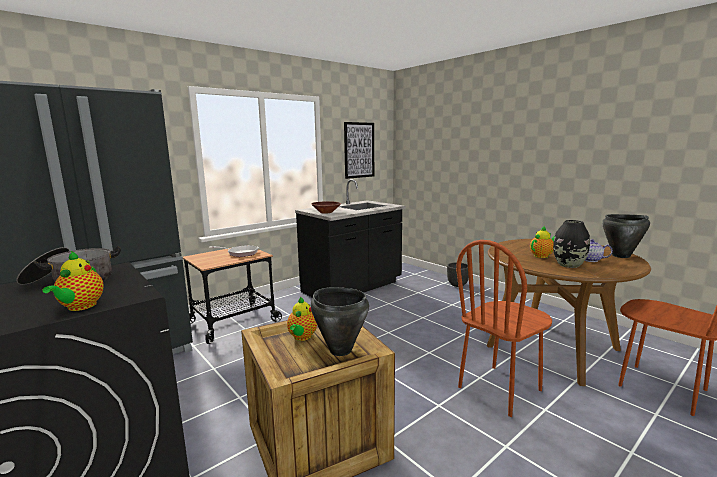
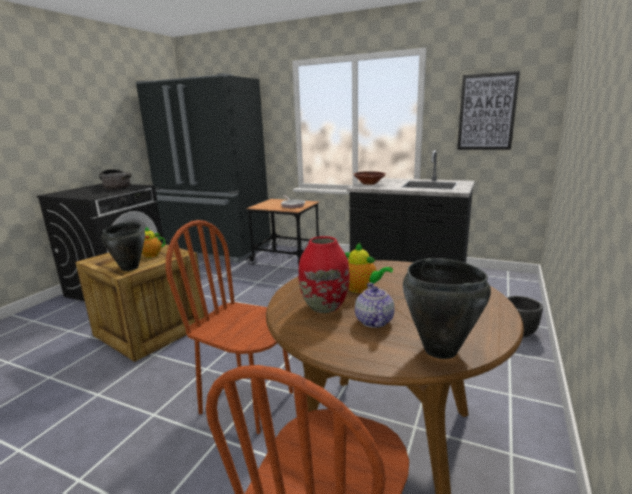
camera: 65 degrees right, 5 degrees up
(80, 307) = (77, 195): teapot -> none
(568, 265) = (324, 306): black vase -> red vase

